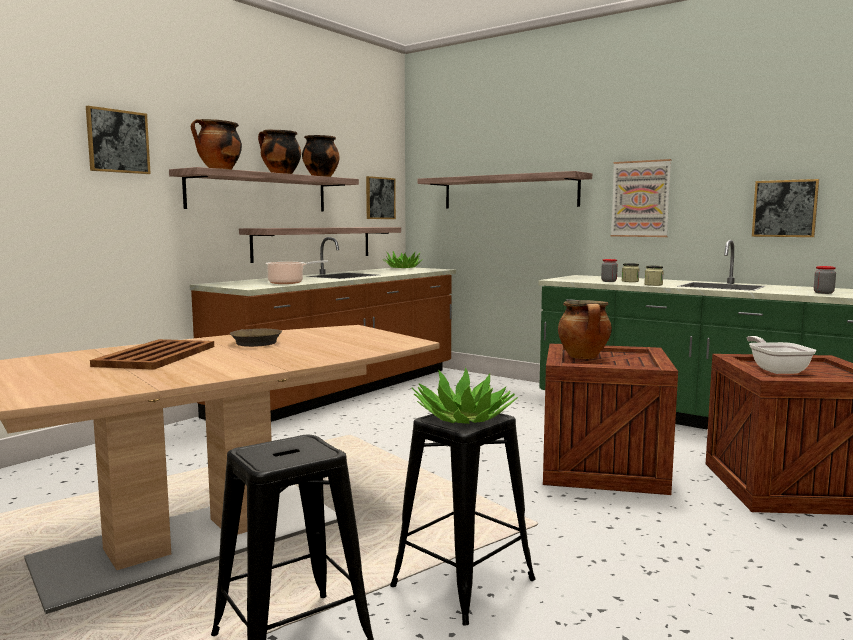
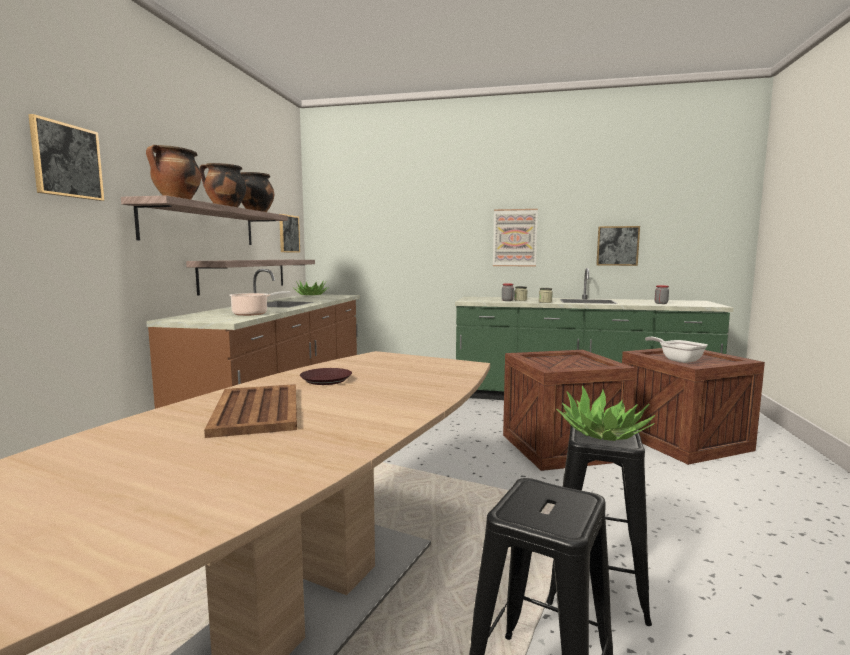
camera: 25 degrees left, 0 degrees up
(254, 342) = (326, 380): brown frying pan -> brown plate
(509, 192) = (405, 231): shelf -> none
(584, 357) = (548, 362): cooking pot -> none

